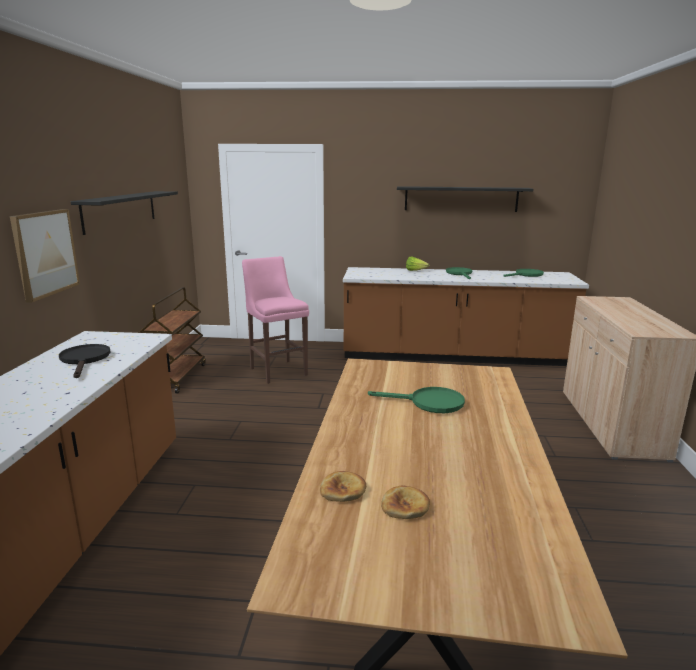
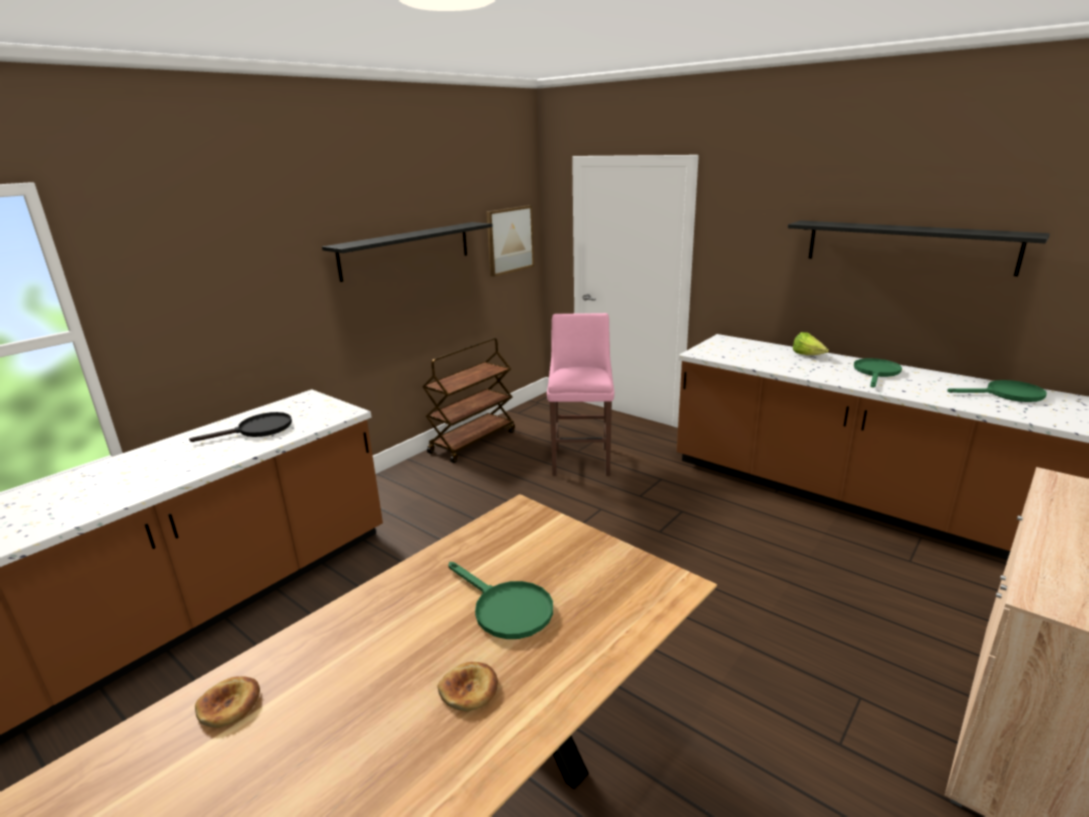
camera: 35 degrees right, 5 degrees up
(45, 253) = (279, 304): picture -> picture (509, 240)
(85, 360) = (257, 430): black frying pan -> black frying pan turned 45 degrees clockwise
(405, 506) = (243, 768): bread -> bread (469, 689)

